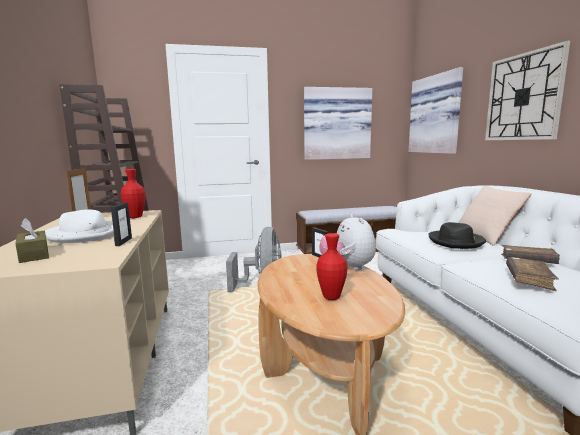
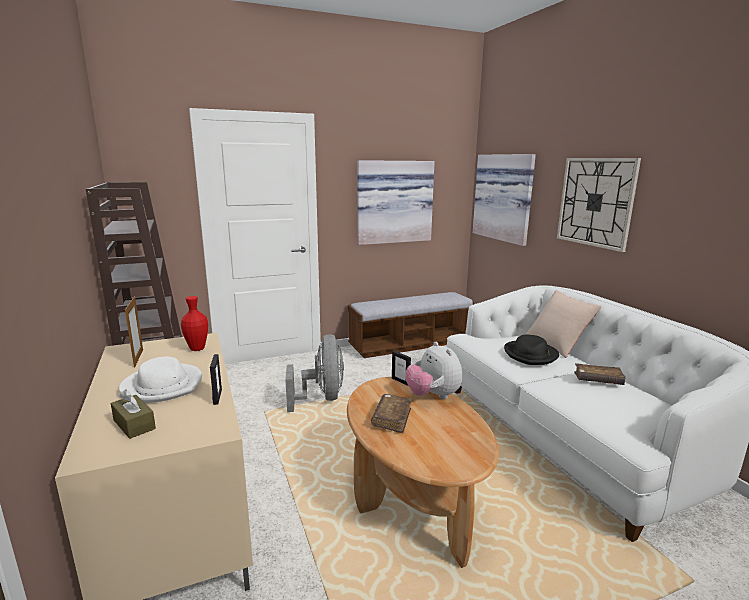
camera: 10 degrees left, 5 degrees up
(331, 297) = (429, 437): red vase -> none
(529, 279) = (600, 405): brown book -> brown book (392, 418)

